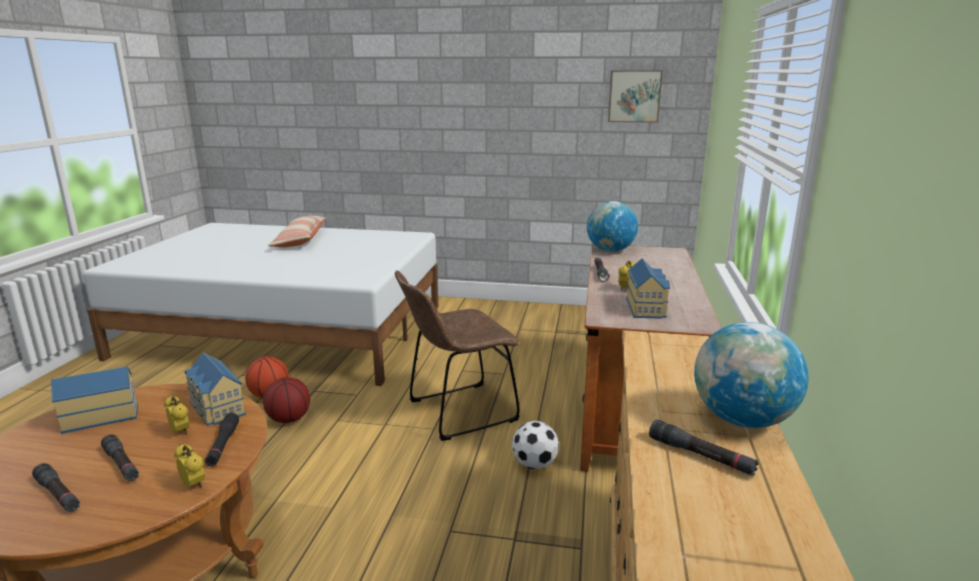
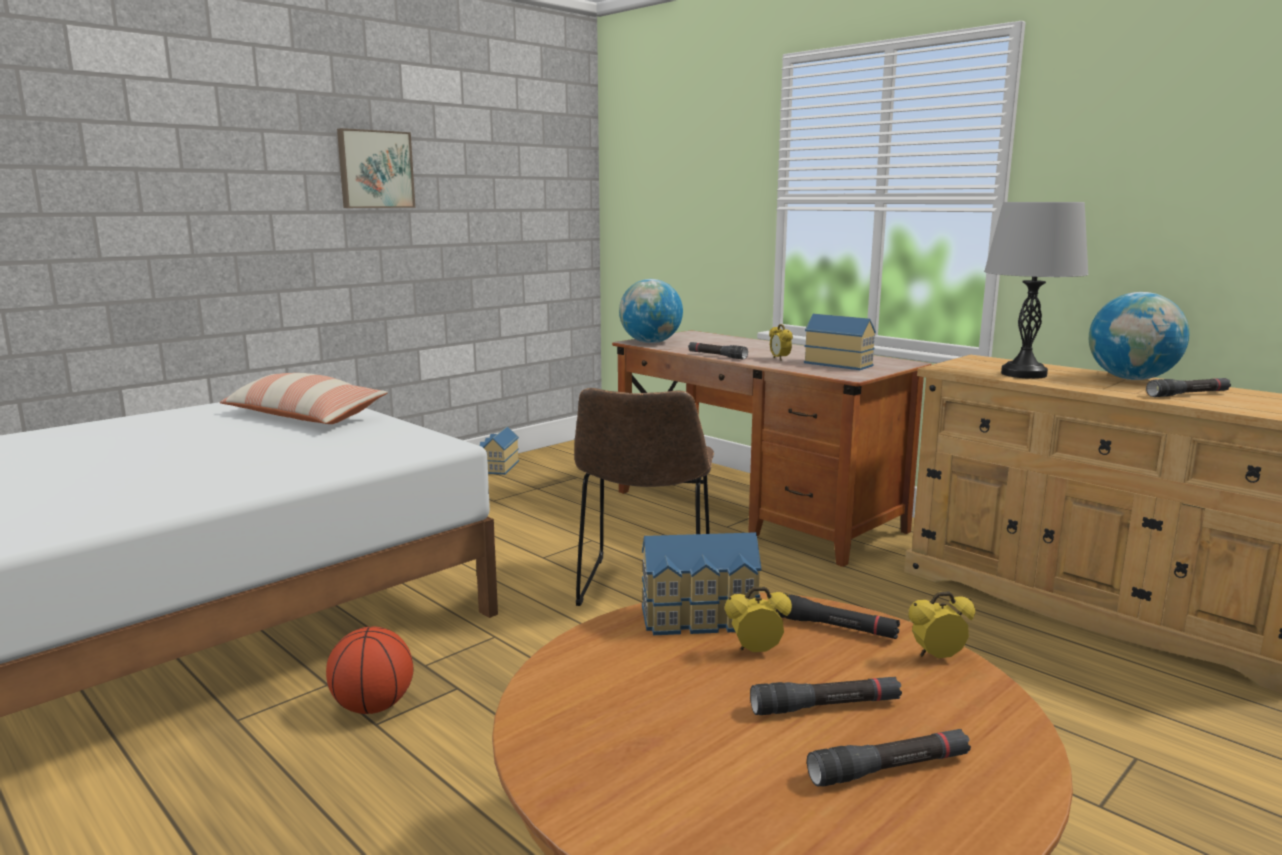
camera: 55 degrees left, 5 degrees down
(100, 416) = (607, 716): toy house -> toy house (498, 467)
(289, 419) = (485, 705): basketball -> none
(300, 240) = (109, 444): pillow -> pillow (304, 416)
(534, 464) = (807, 583): football -> none
(634, 96) = (528, 162): picture -> picture (375, 169)
(669, 369) = (1023, 374): none -> grey table lamp

